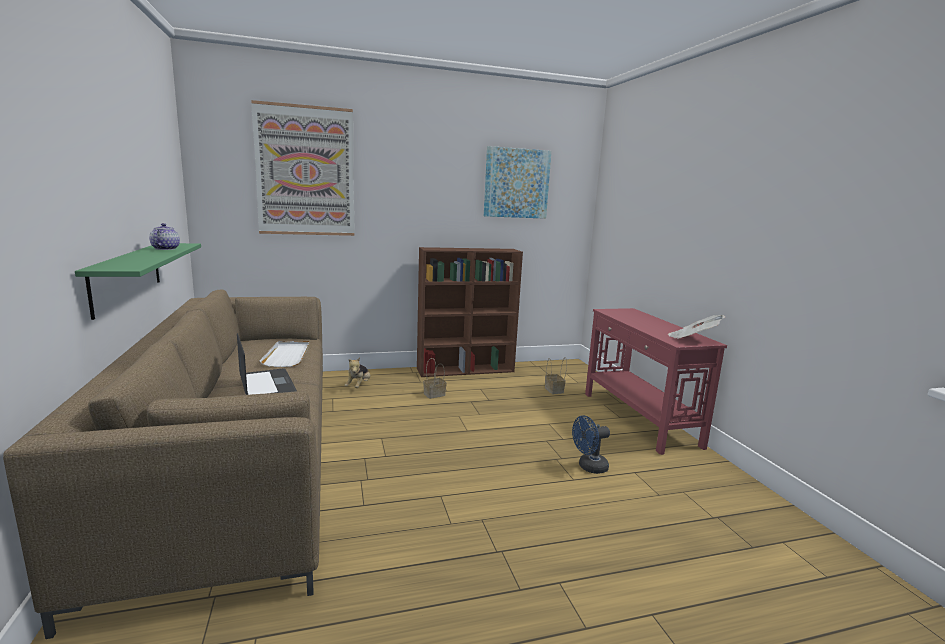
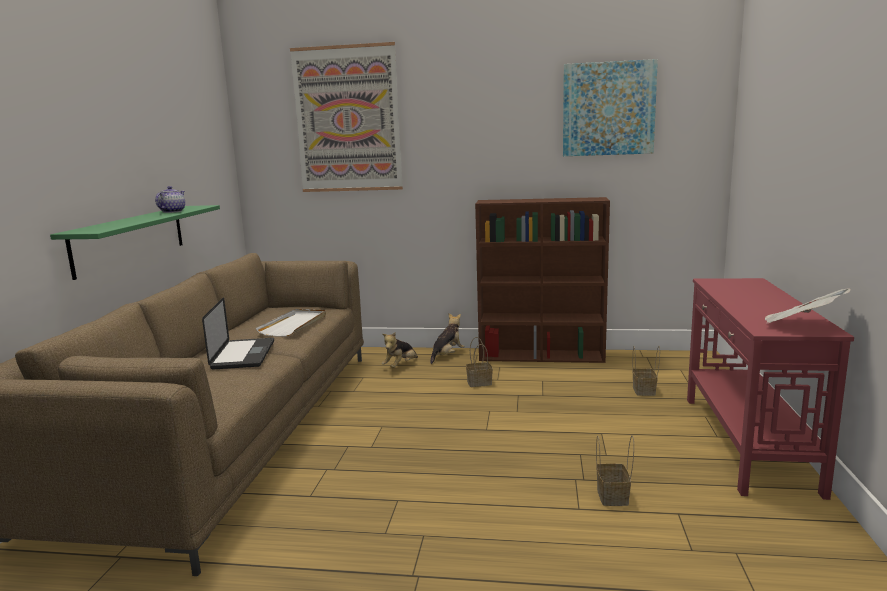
camera: 25 degrees right, 0 degrees up
(392, 374) = (447, 355): none -> plush toy
(589, 467) = (613, 497): blue fan -> basket

